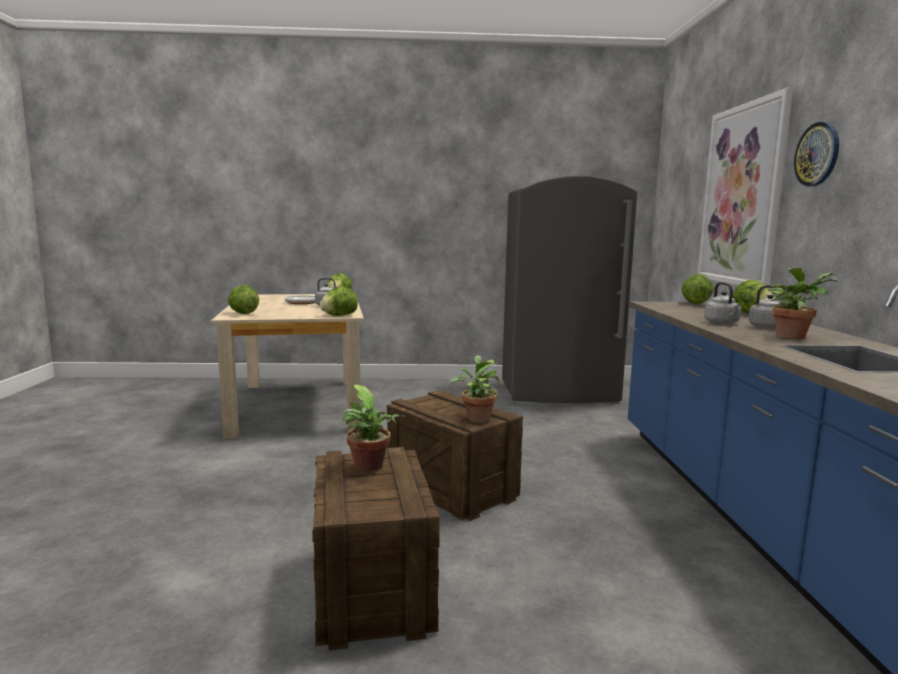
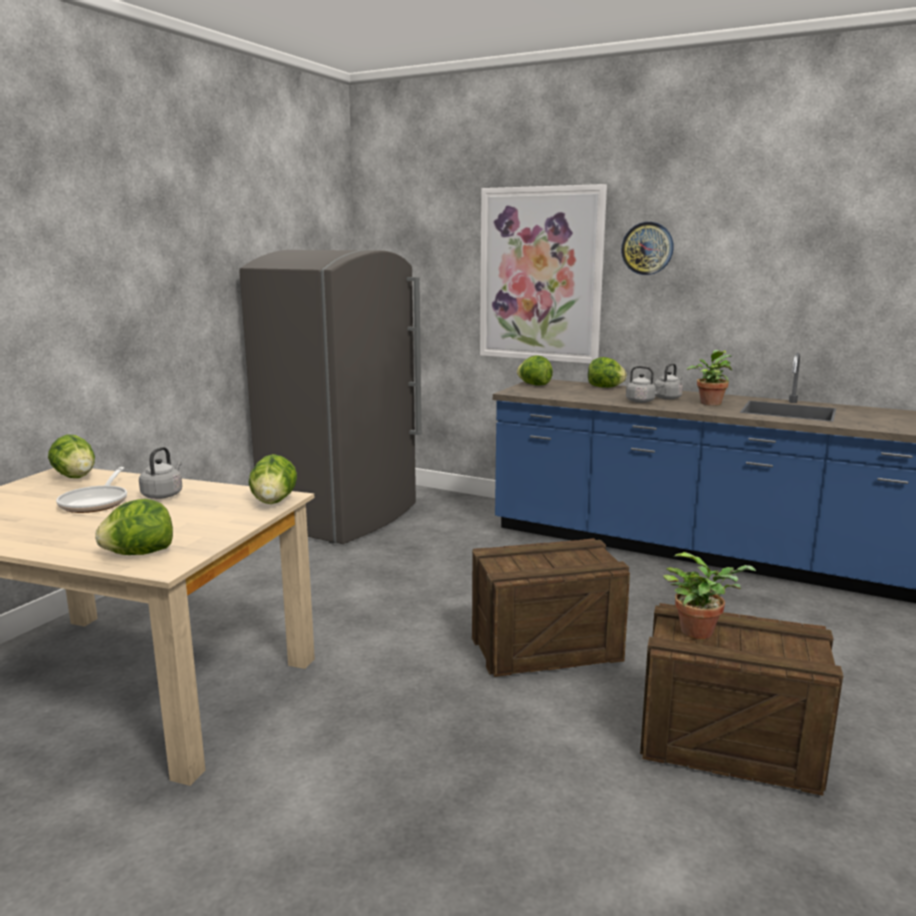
camera: 60 degrees left, 5 degrees up
(477, 418) = (583, 556): potted plant -> none

